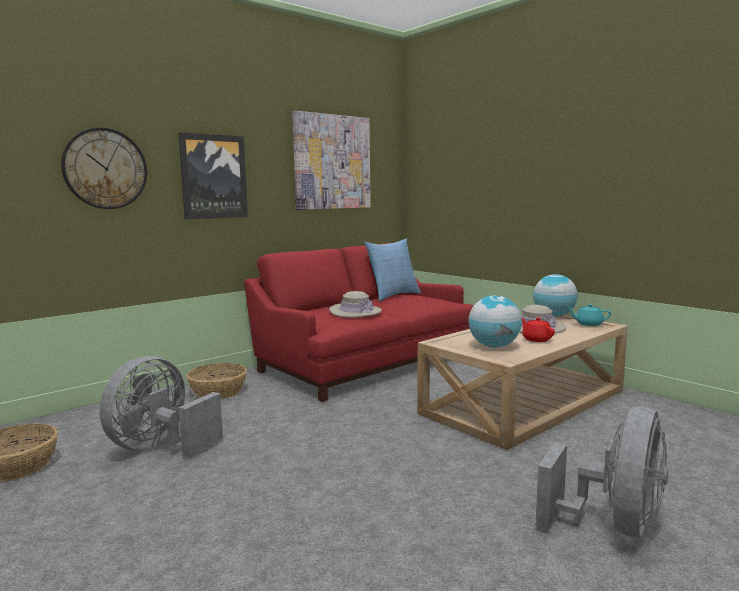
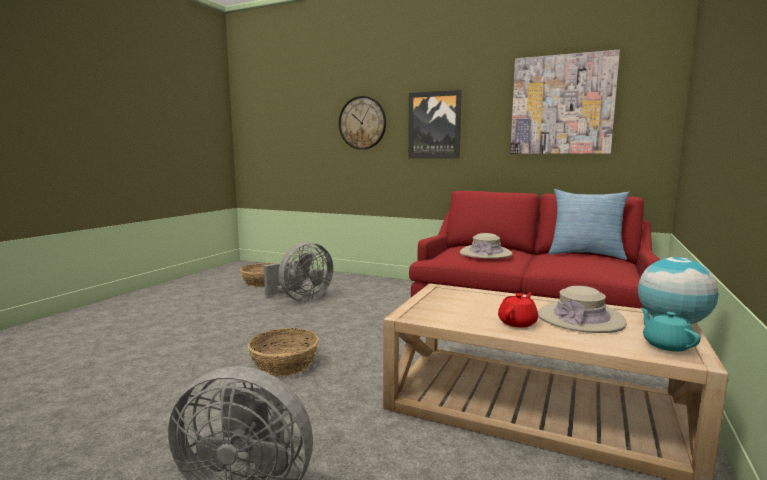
camera: 65 degrees right, 0 degrees up
(160, 447) = (301, 298): grey fan -> grey fan turned 135 degrees clockwise
(218, 391) = (394, 289): basket -> basket (285, 364)
(494, 346) = (456, 308): globe -> none

